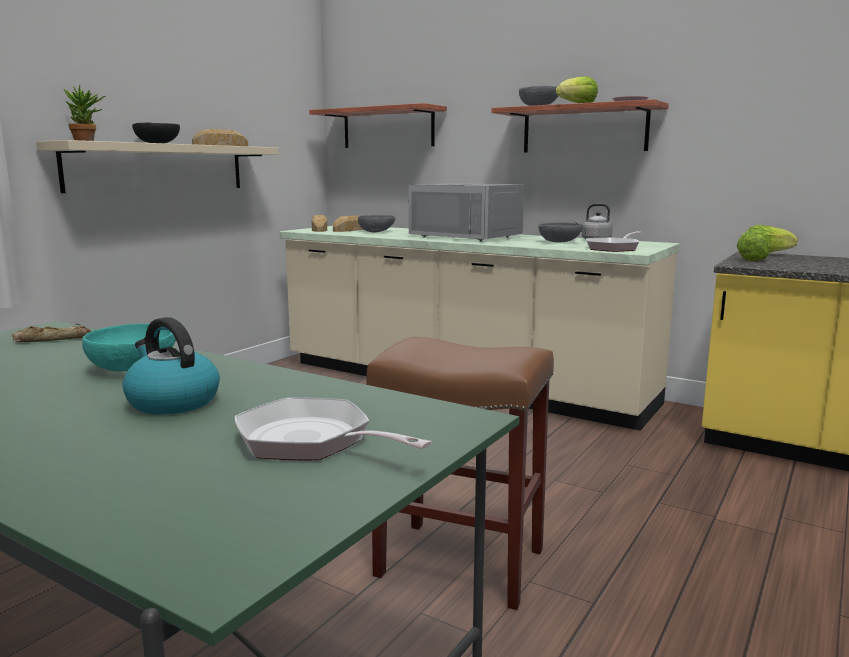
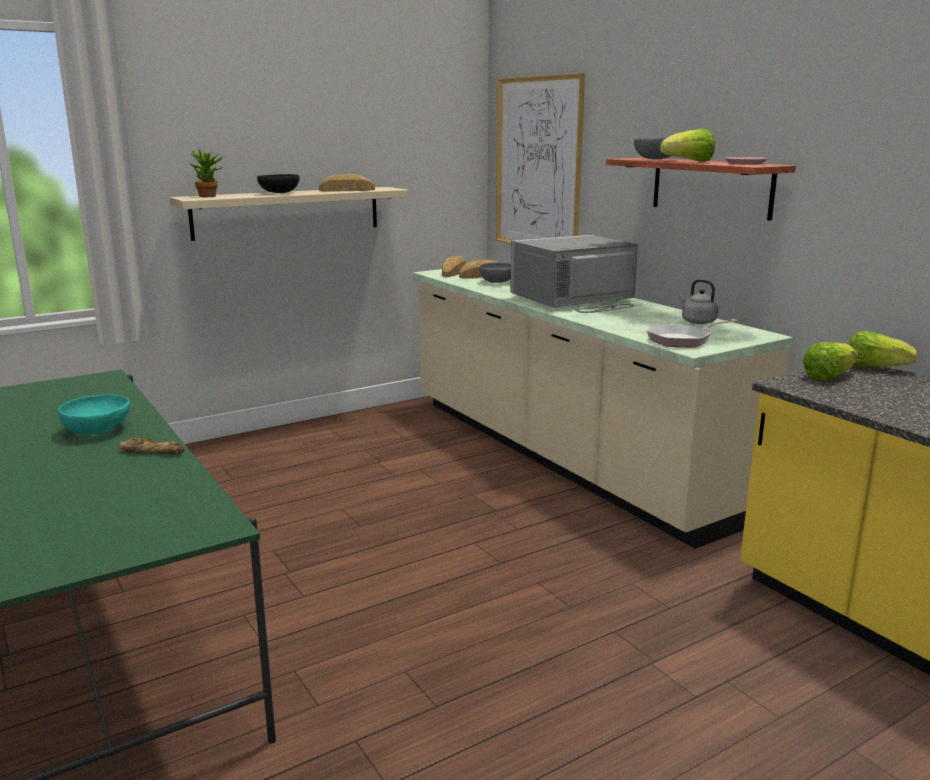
camera: 25 degrees right, 5 degrees up
(53, 339) = (91, 391): bread -> bread (152, 452)
(172, 402) = (73, 469): kettle -> none
(311, 441) = (97, 524): frying pan -> none
(388, 128) = (538, 164): shelf -> picture
(463, 562) = (369, 639): brown stool -> none
(470, 237) = (575, 300): grey microwave -> grey microwave turned 90 degrees clockwise
(560, 242) = (648, 322): grey bowl -> none

